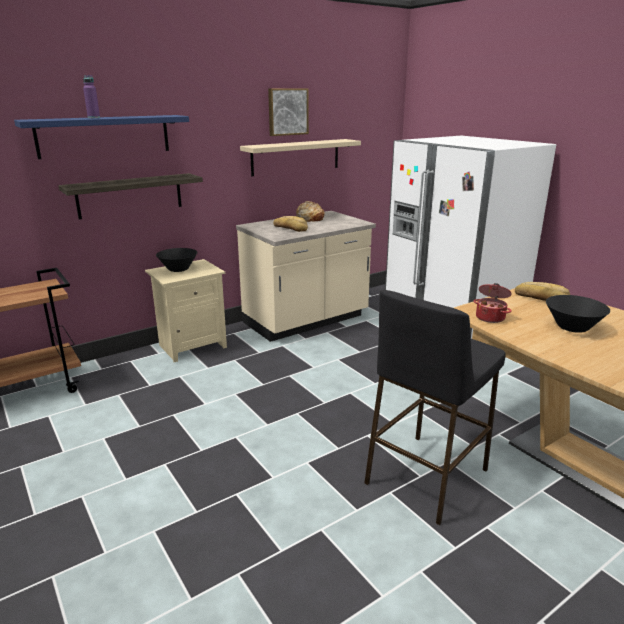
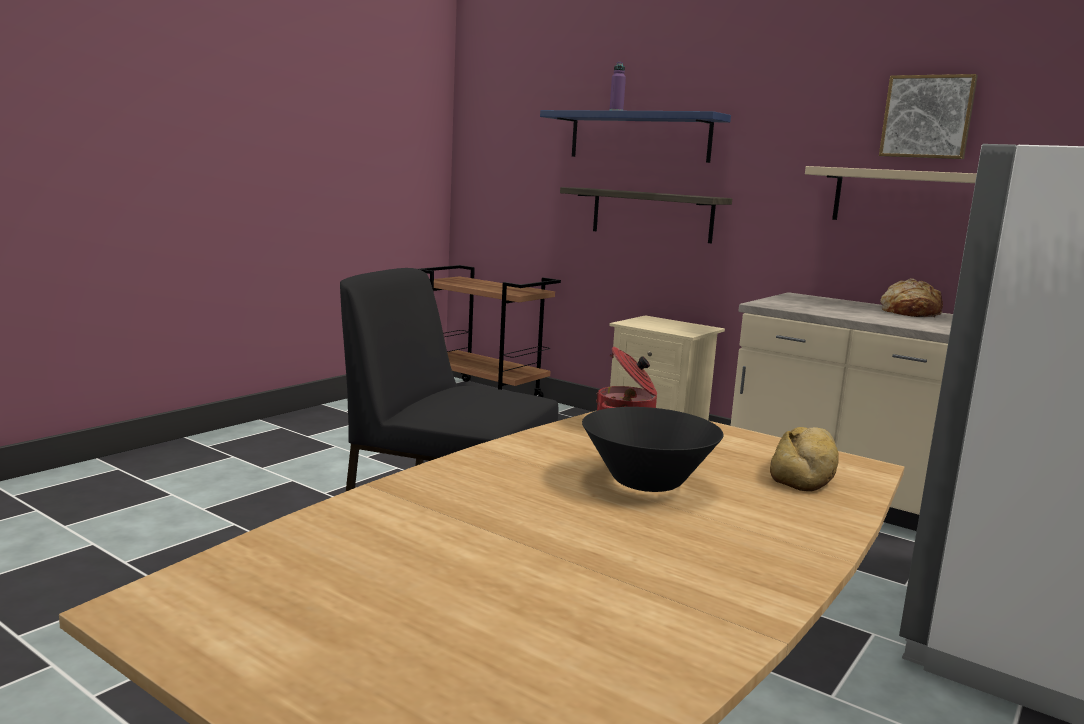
camera: 70 degrees right, 10 degrees down
(178, 269) = (666, 323): black bowl -> none
(290, 228) = (826, 307): bread -> none

